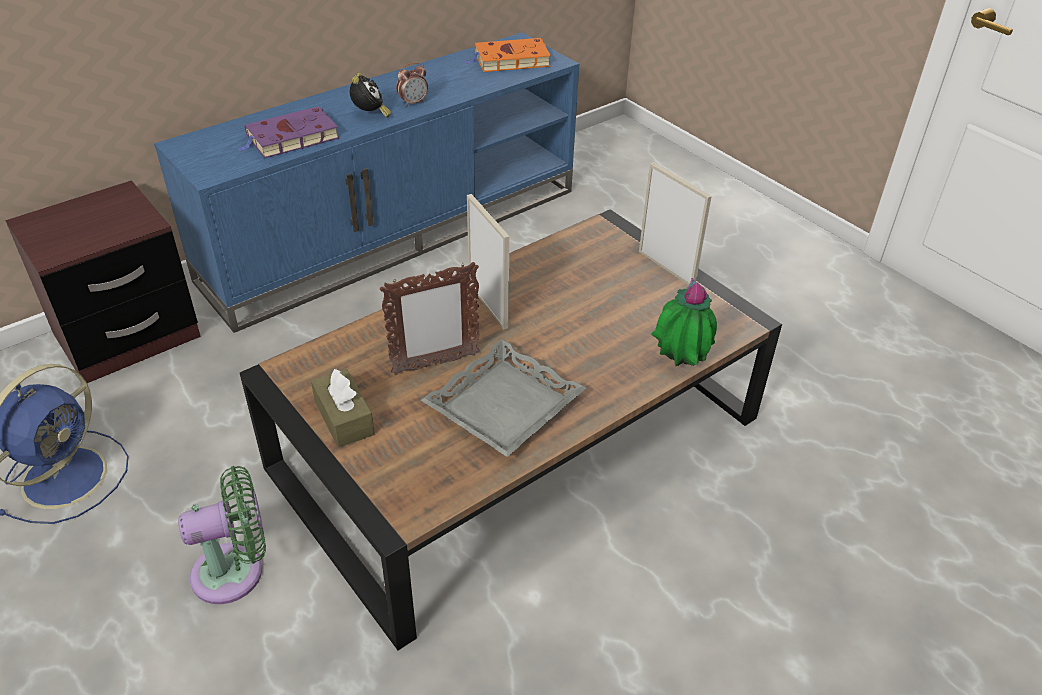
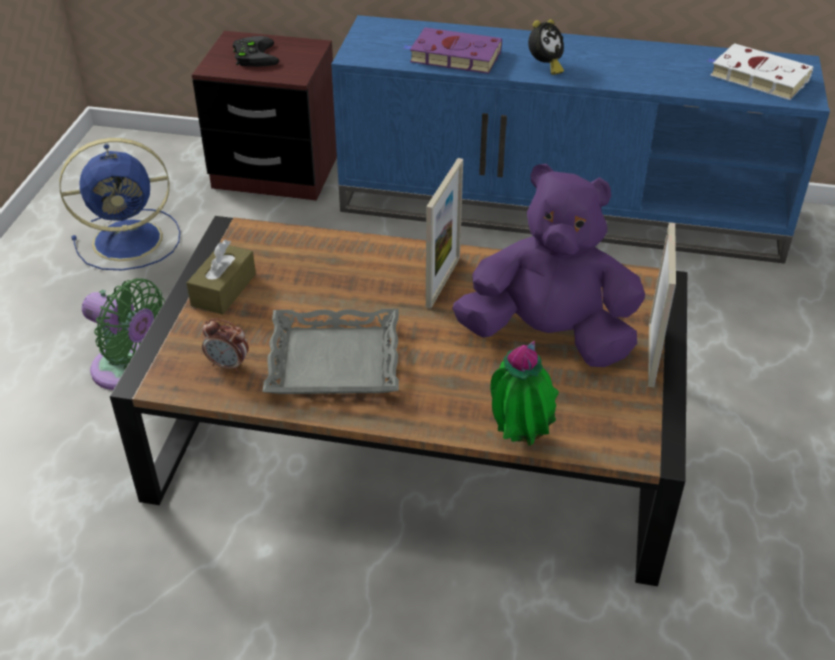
camera: 50 degrees right, 0 degrees up
(75, 226) = (253, 55): none -> black game controller
(413, 103) = (598, 73): alarm clock -> alarm clock (228, 365)
(434, 364) = (336, 296): picture frame -> none
(509, 60) = (756, 77): orange book -> white book
(601, 296) = (549, 337): none -> purple plush toy

